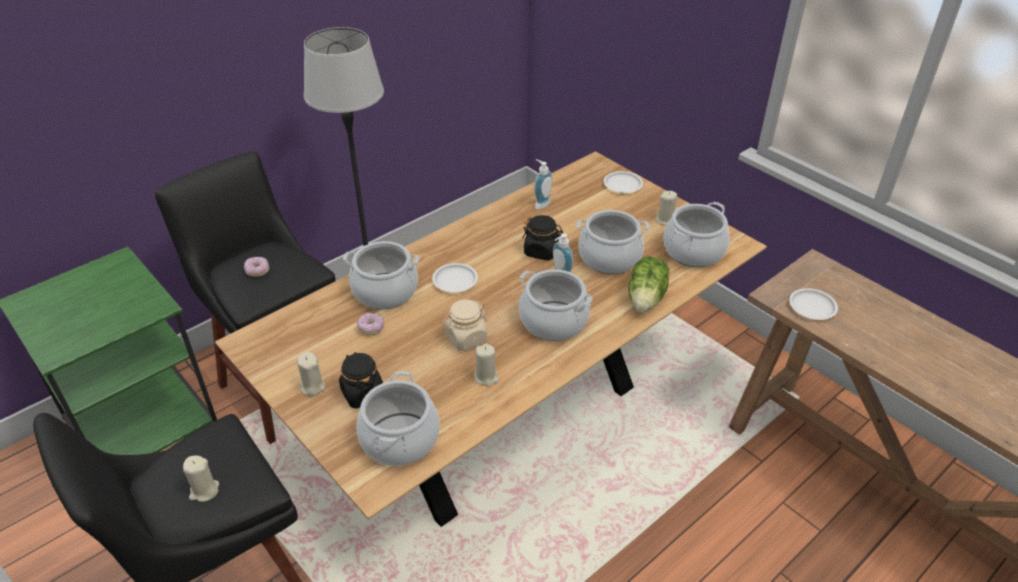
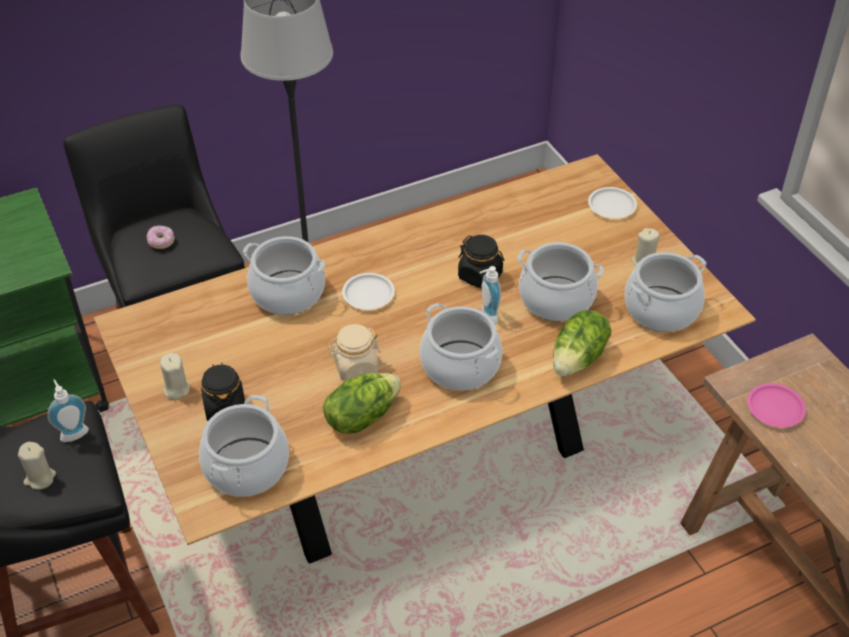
camera: 15 degrees right, 5 degrees up
(371, 328) = (258, 334): donut -> none
(486, 377) = (361, 416): beige candle -> lettuce
(540, 204) = (502, 214): soap dispenser -> soap dispenser (73, 432)
(812, 307) = (775, 409): white plate -> pink plate

